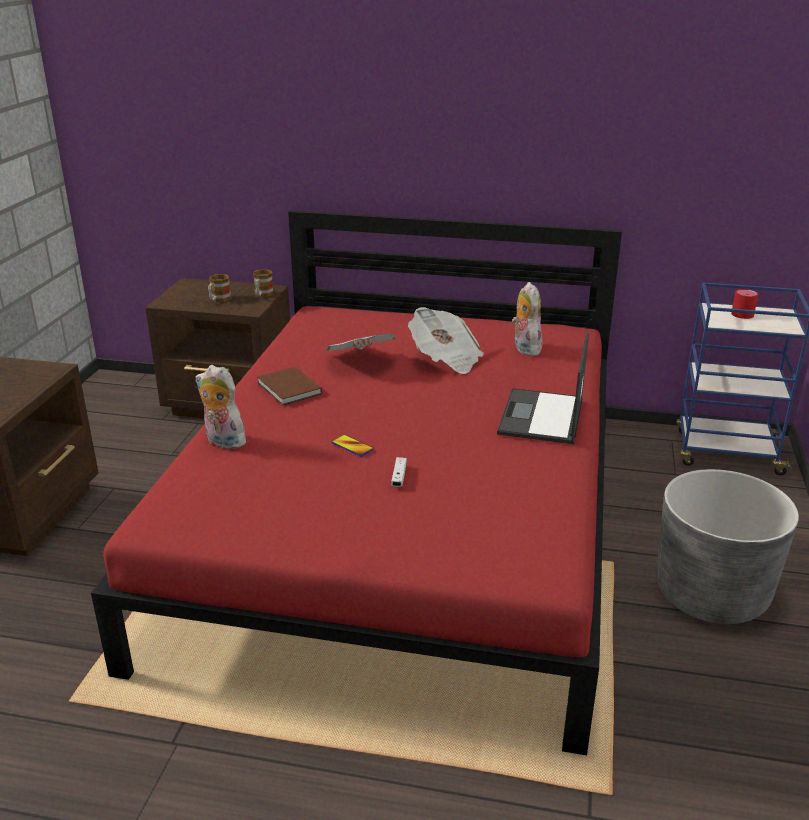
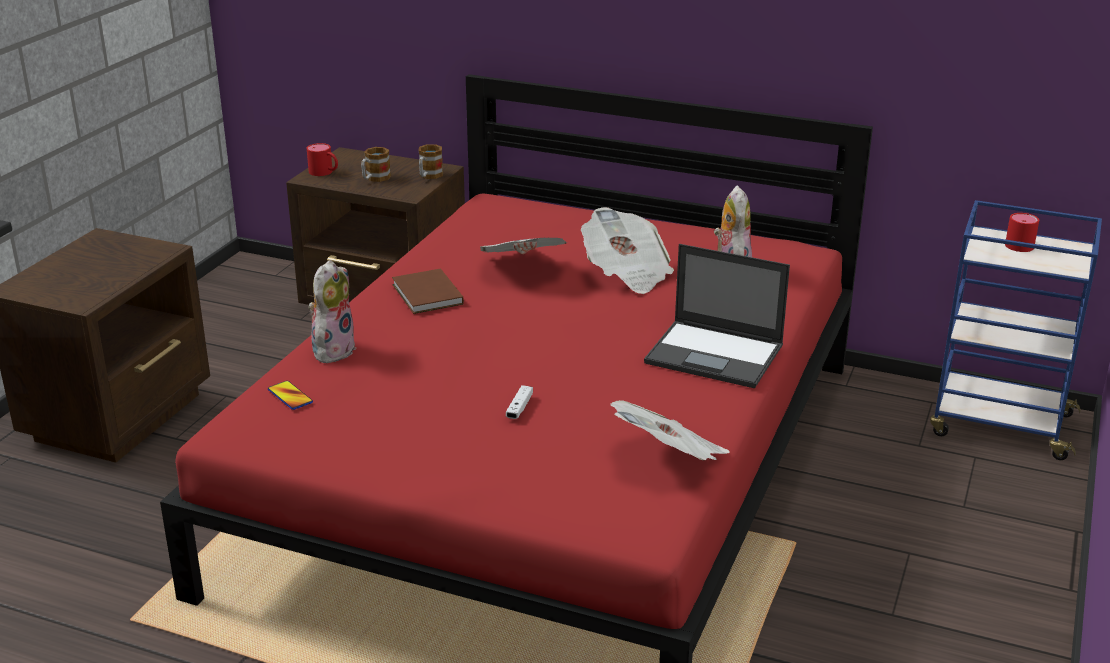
camera: 10 degrees right, 0 degrees up
(176, 298) = (325, 172): none -> red mug
(222, 442) = (333, 350): plush toy -> plush toy turned 75 degrees clockwise
(352, 446) = (478, 368): phone -> phone (290, 396)
(540, 507) = (670, 458): none -> newspaper
(541, 417) = (716, 355): laptop -> laptop turned 90 degrees counterclockwise
(711, 593) = (906, 592): grey planter -> none

